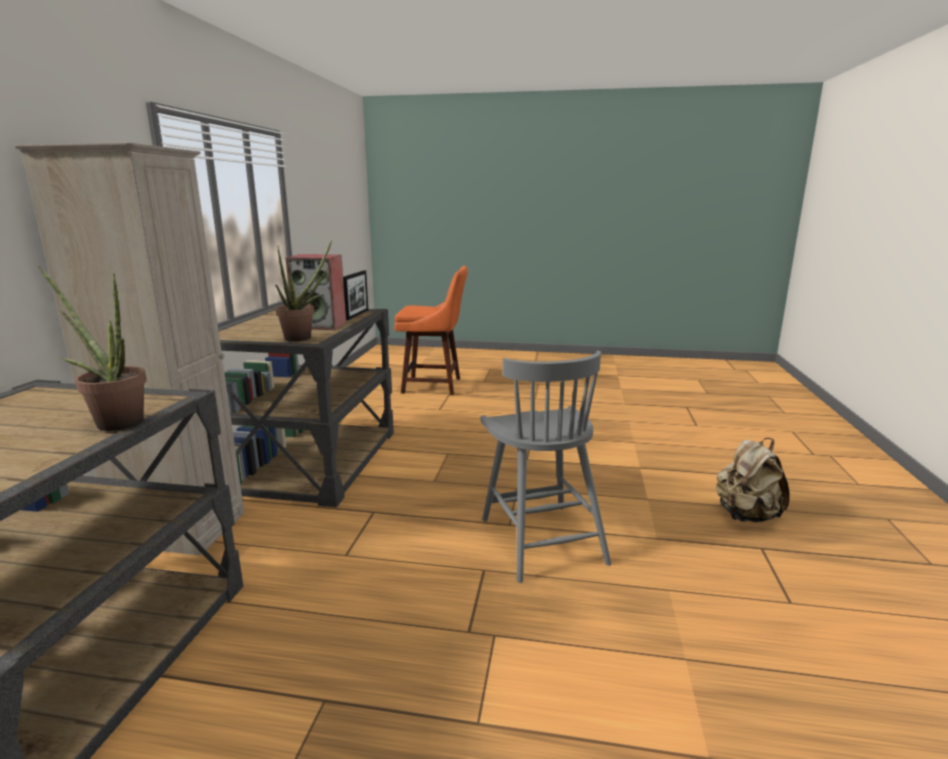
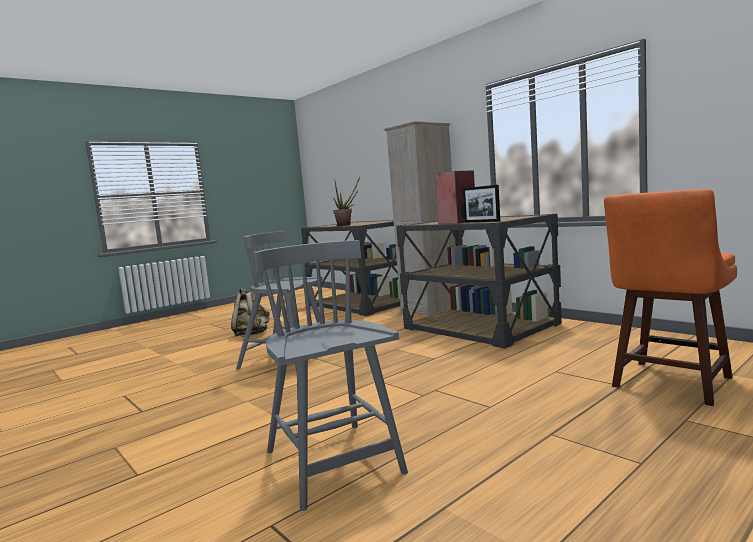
camera: 130 degrees right, 10 degrees down
(303, 337) = (428, 223): potted plant -> none
(642, 431) = (334, 463): none -> grey chair
(746, 515) = (156, 426): beige backpack -> beige backpack (252, 334)

